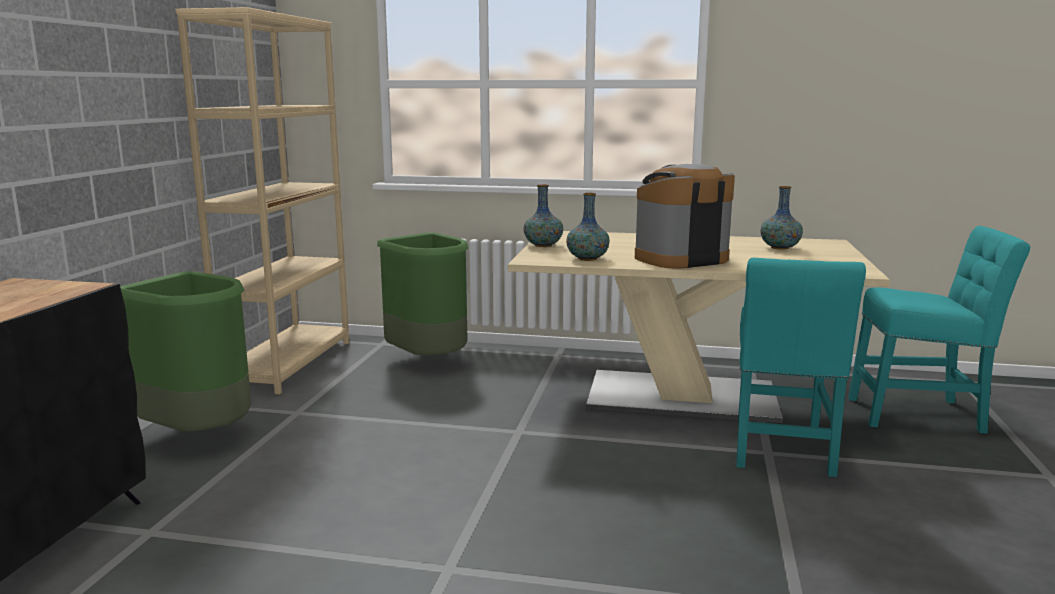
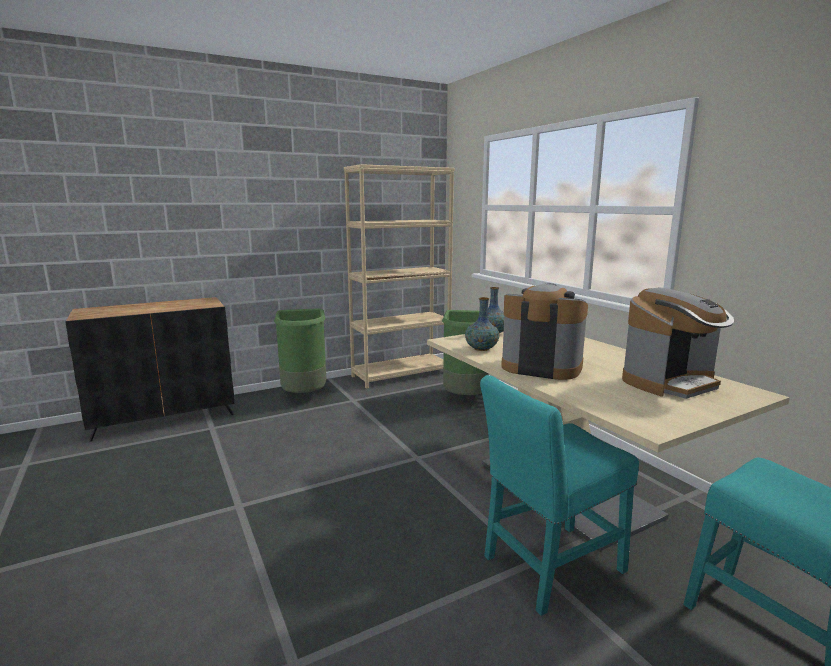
camera: 50 degrees right, 0 degrees up
(780, 248) = (670, 383): vase -> coffee machine

